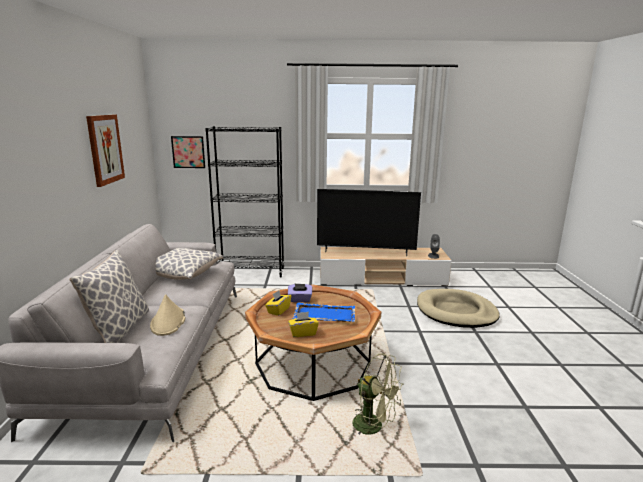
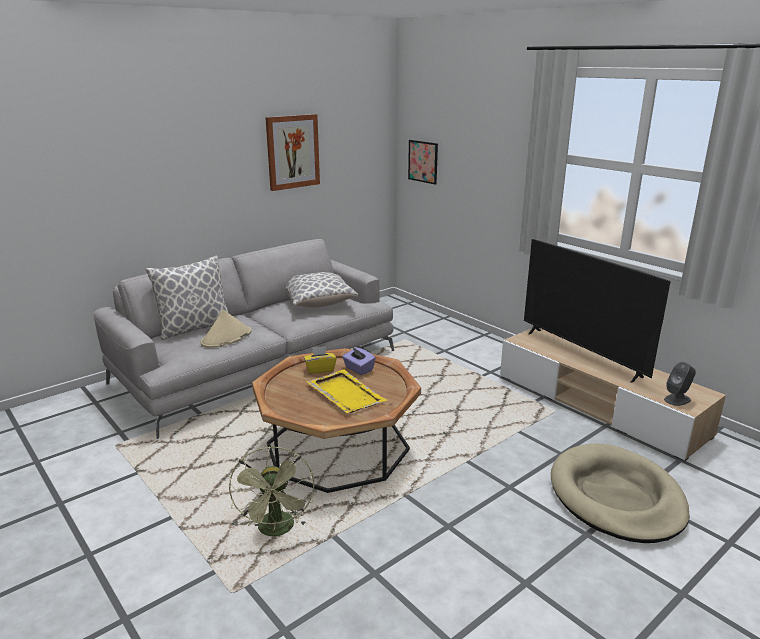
camera: 50 degrees right, 5 degrees up
(251, 272) = (455, 331): black bookcase -> none
(303, 333) = (293, 399): yellow tissue box -> none
(324, 314) = (345, 393): blue tray -> yellow tray

